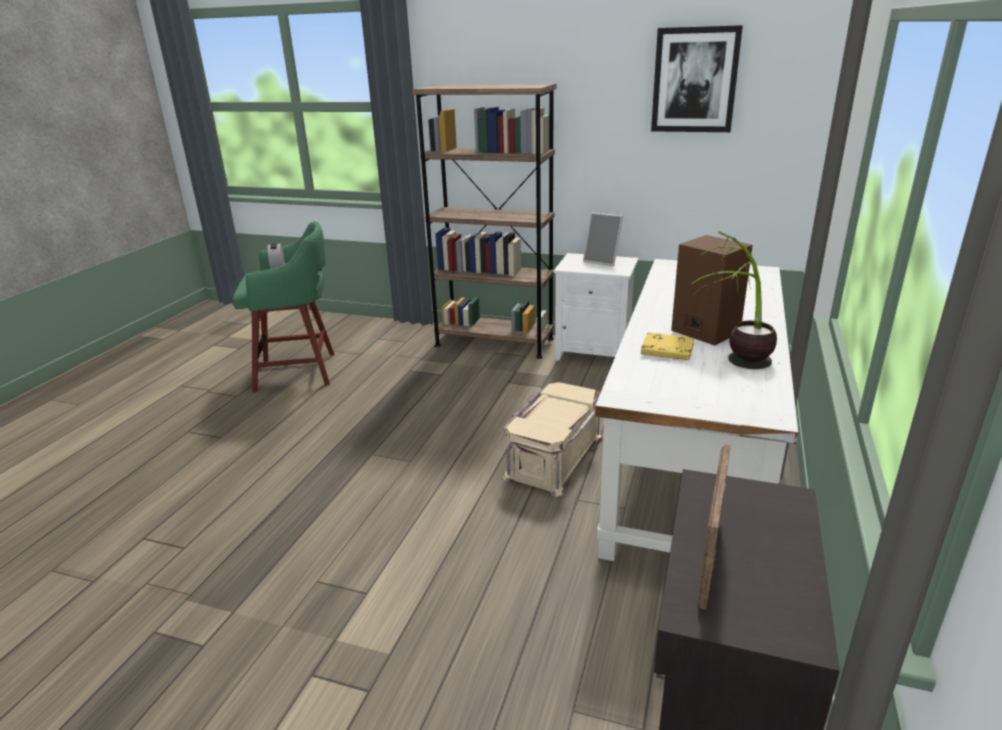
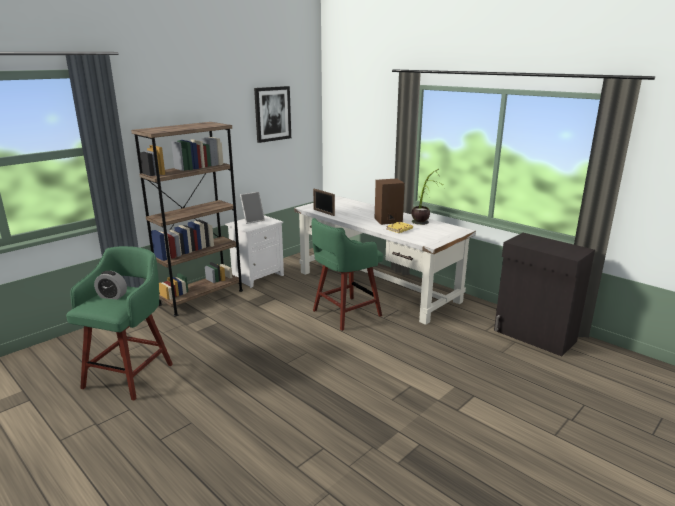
camera: 65 degrees left, 5 degrees down
(553, 457) = (345, 314): beige storage box -> green stool
(709, 560) = (551, 250): picture frame -> picture frame (323, 212)

